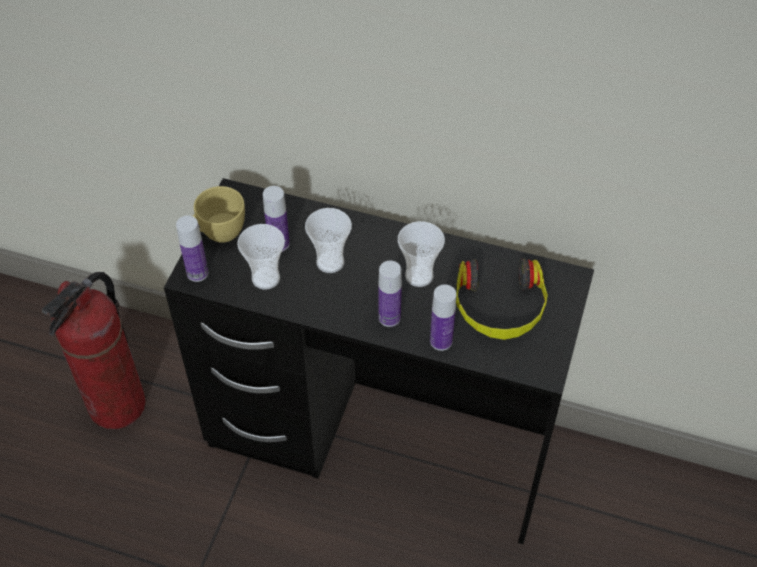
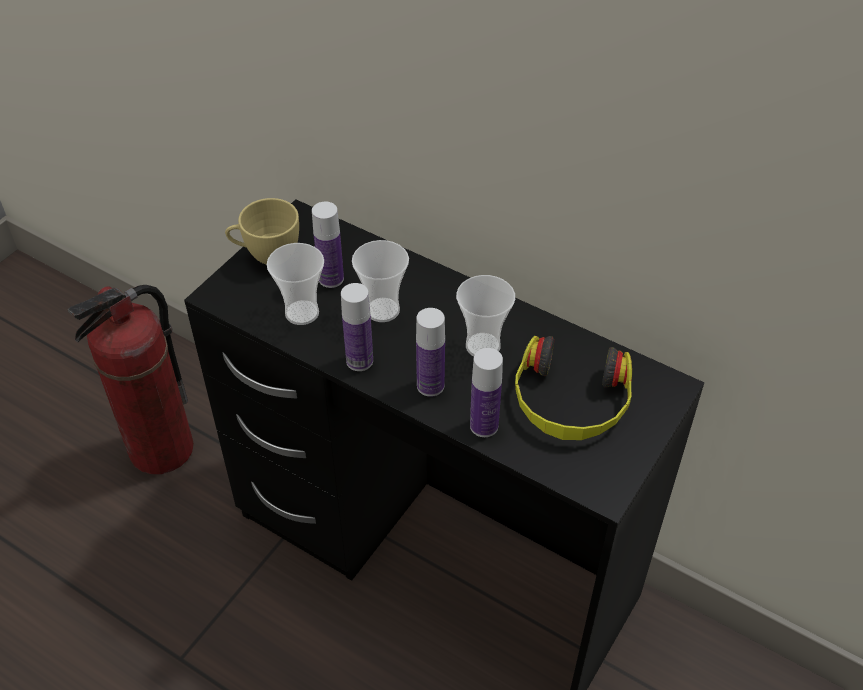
camera: 15 degrees right, 5 degrees down
(197, 273) = (227, 292): bottle -> bottle (359, 361)

